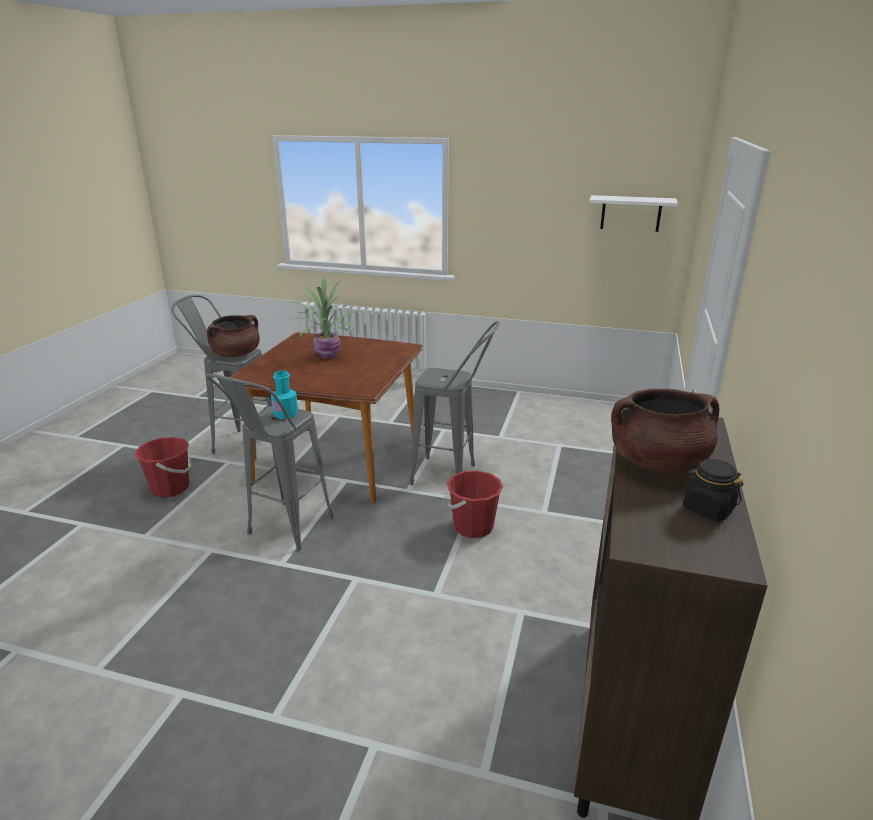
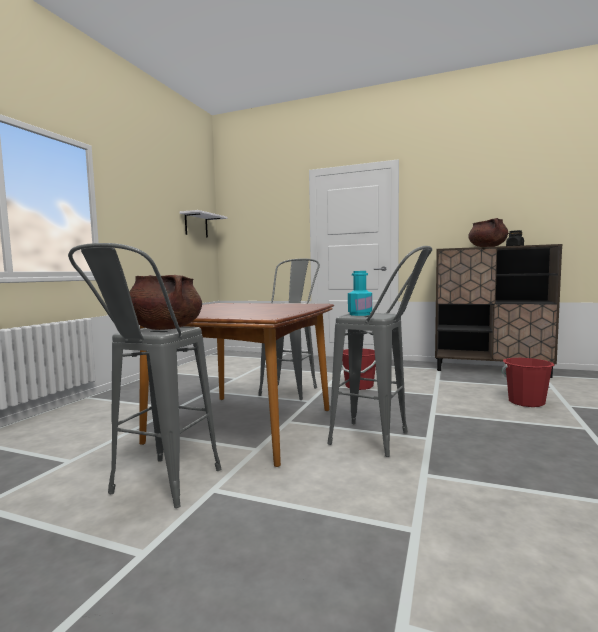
camera: 85 degrees left, 20 degrees down
(170, 488) = (279, 532): red bucket -> red bucket (526, 402)
(329, 355) = (224, 309): potted plant -> none

